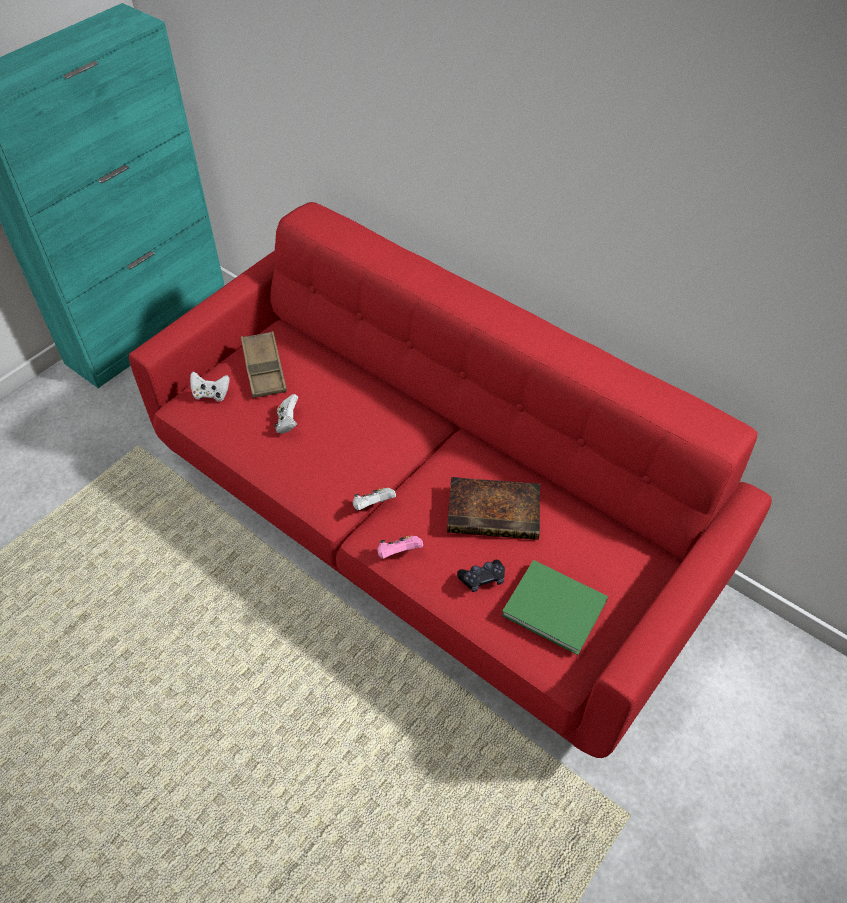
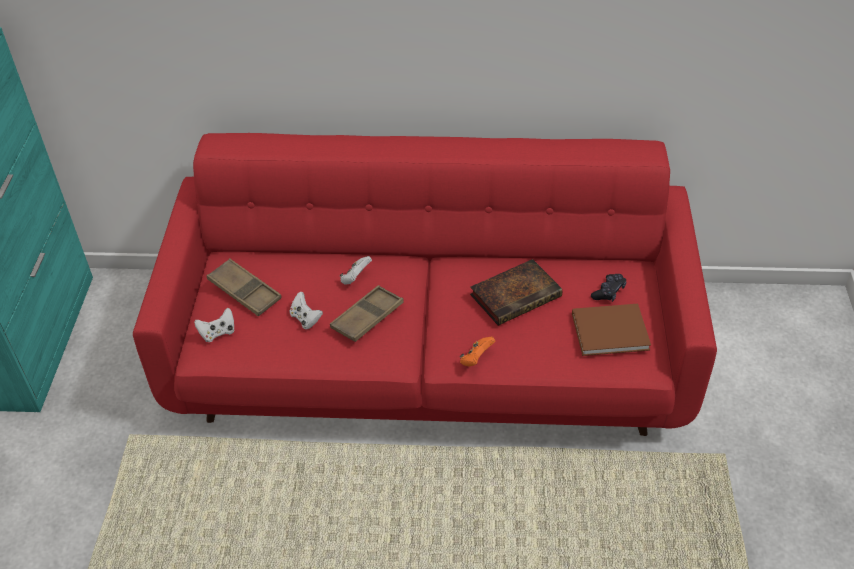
camera: 35 degrees left, 5 degrees down
(340, 452) = (367, 317): none -> brown tray
(373, 505) = (425, 340): white game controller -> white game controller (355, 278)
(399, 553) = (476, 359): pink game controller -> orange game controller
(482, 579) = (548, 341): black game controller -> black game controller (608, 292)
(557, 609) = (612, 331): green book -> brown book

